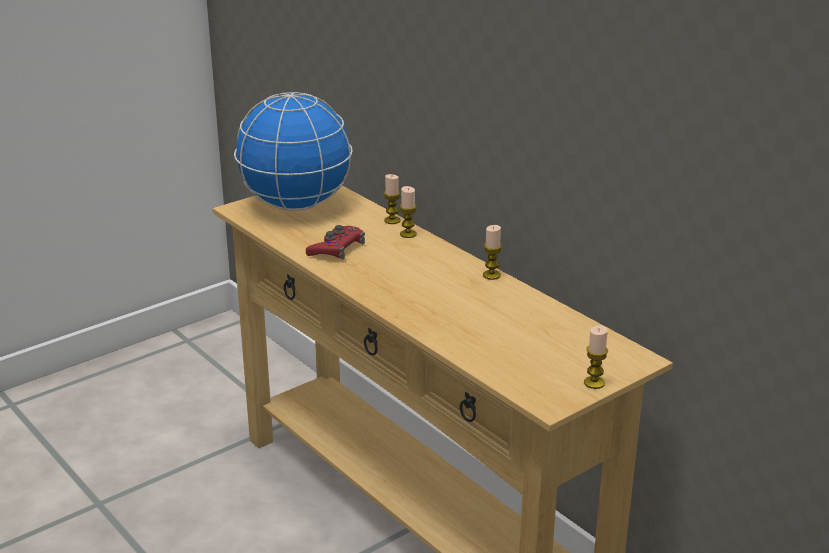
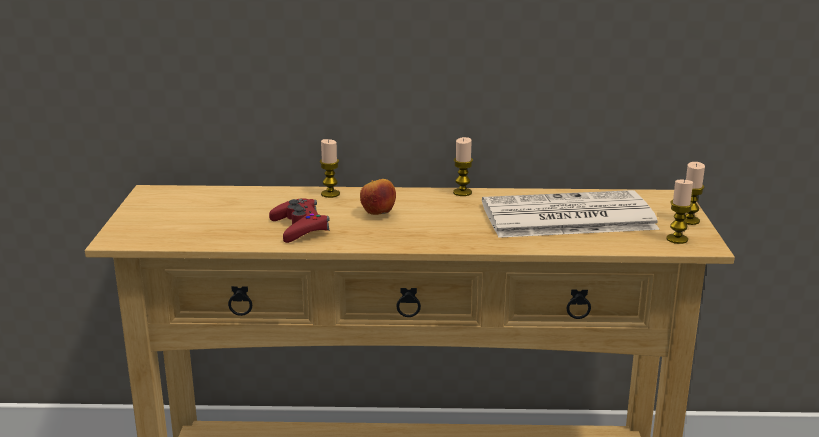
camera: 50 degrees left, 5 degrees down
(295, 205) = (171, 214): globe -> none
(392, 220) = (292, 191): candle -> candle (677, 239)
(400, 263) = (377, 214): none -> apple
(510, 330) = (565, 217): none -> newspaper

